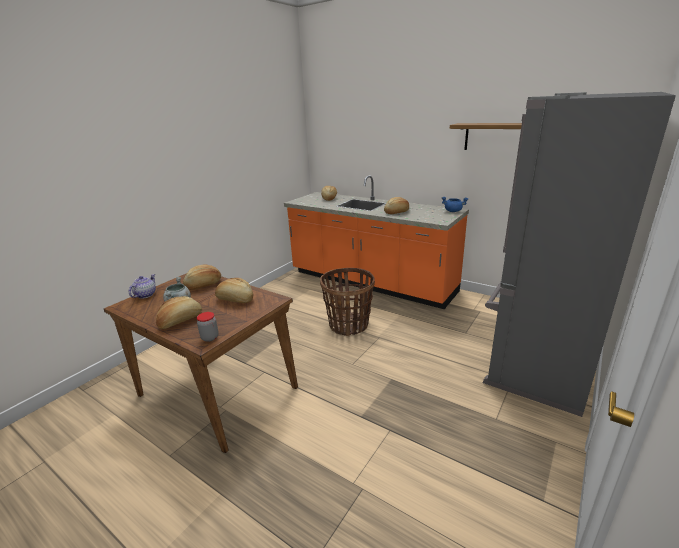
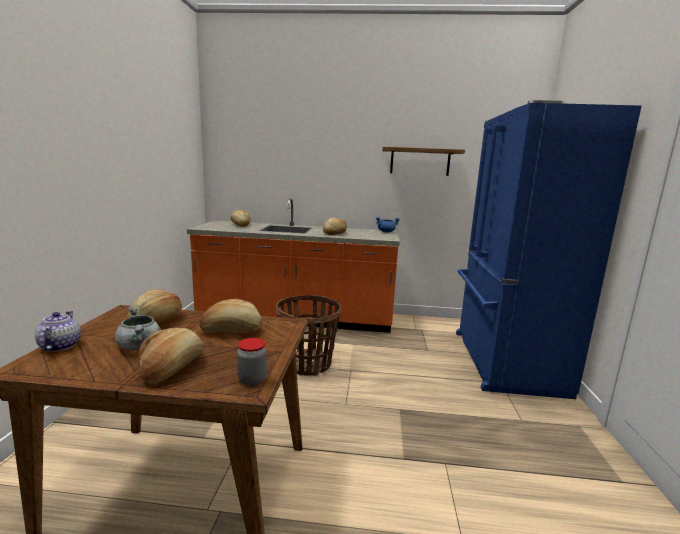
camera: 30 degrees left, 10 degrees down
(538, 360) = (503, 361): grey fridge -> blue fridge

